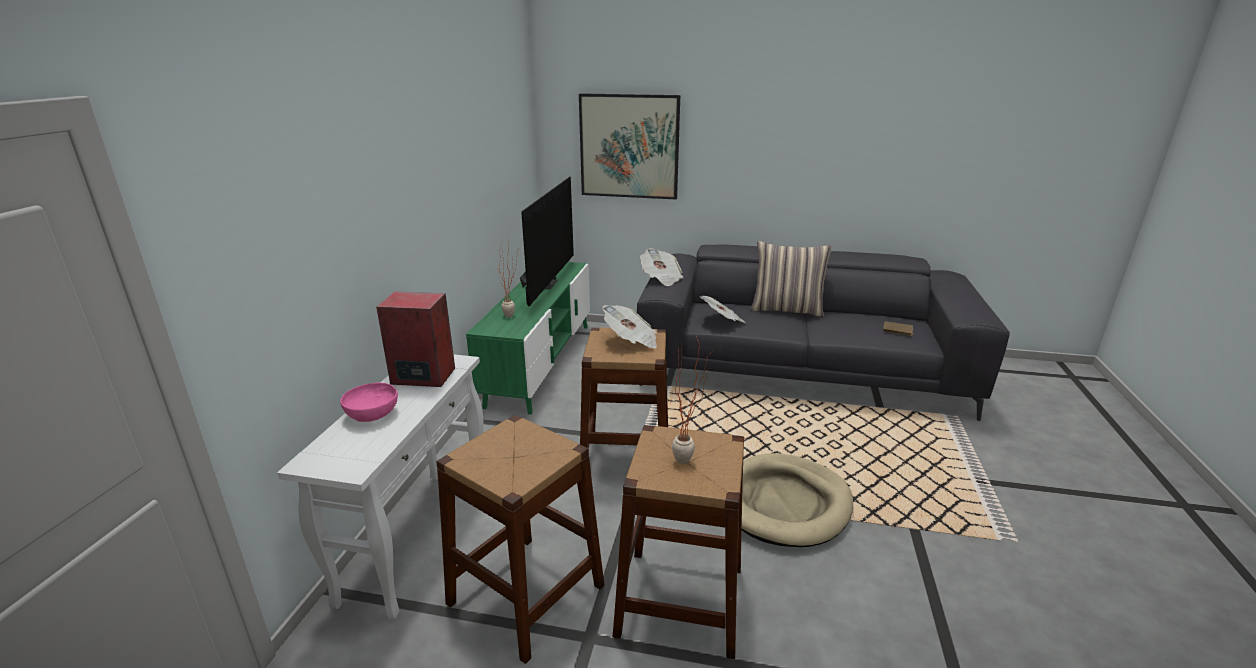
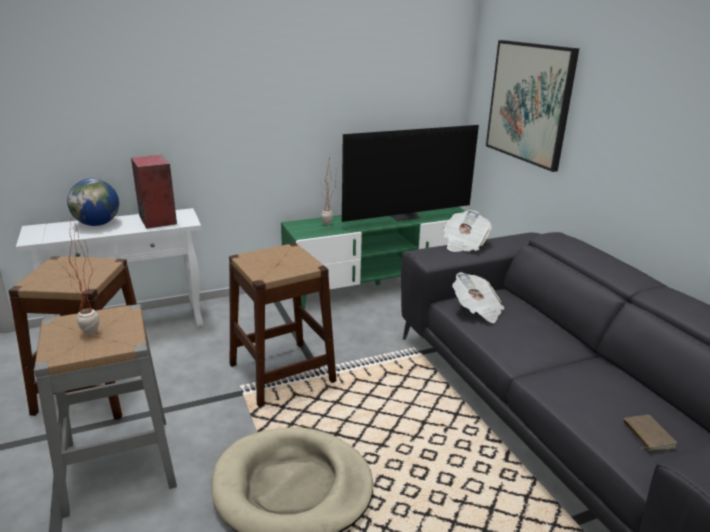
camera: 55 degrees right, 0 degrees up
(372, 414) = (98, 224): pink bowl -> globe
(631, 340) = (286, 262): newspaper -> none
(680, 600) = (119, 464): brown stool -> grey stool
(787, 309) = (574, 340): pillow -> none

